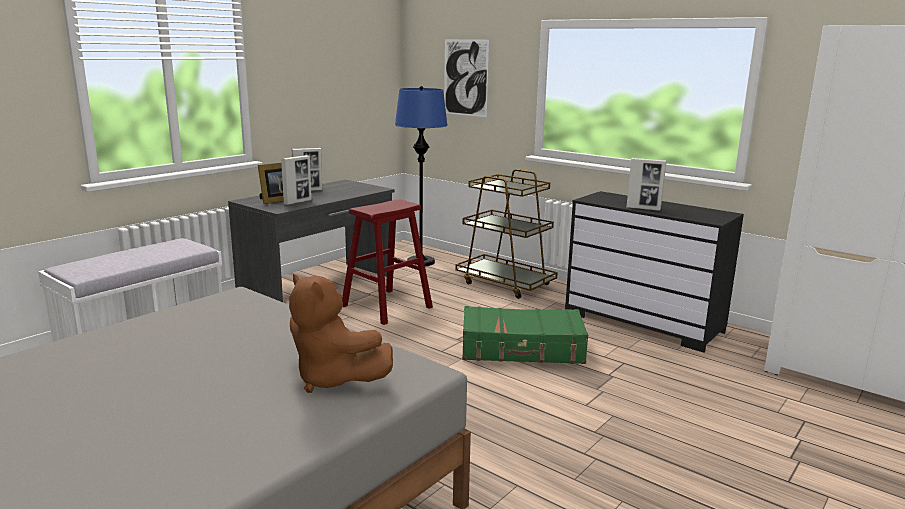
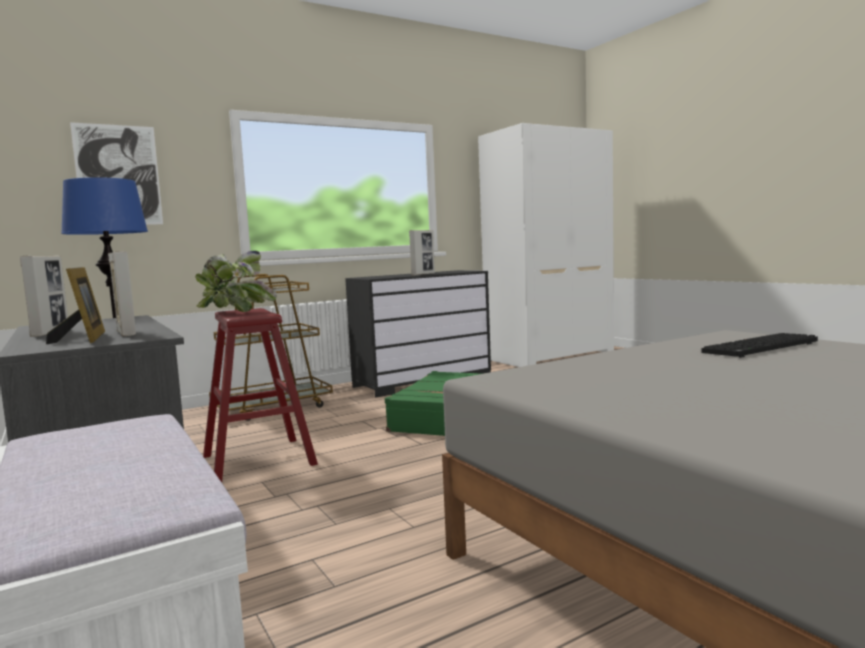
camera: 70 degrees left, 10 degrees down
(333, 379) = (762, 348): brown plush toy -> keyboard
(389, 204) = (235, 312): none -> potted plant

